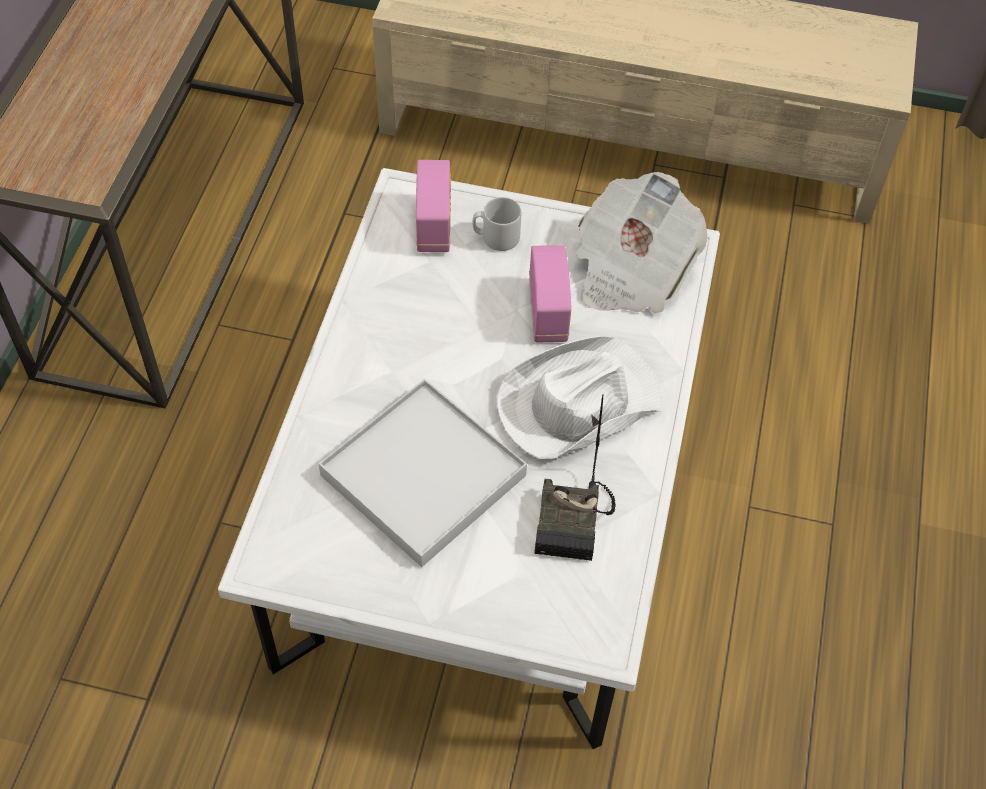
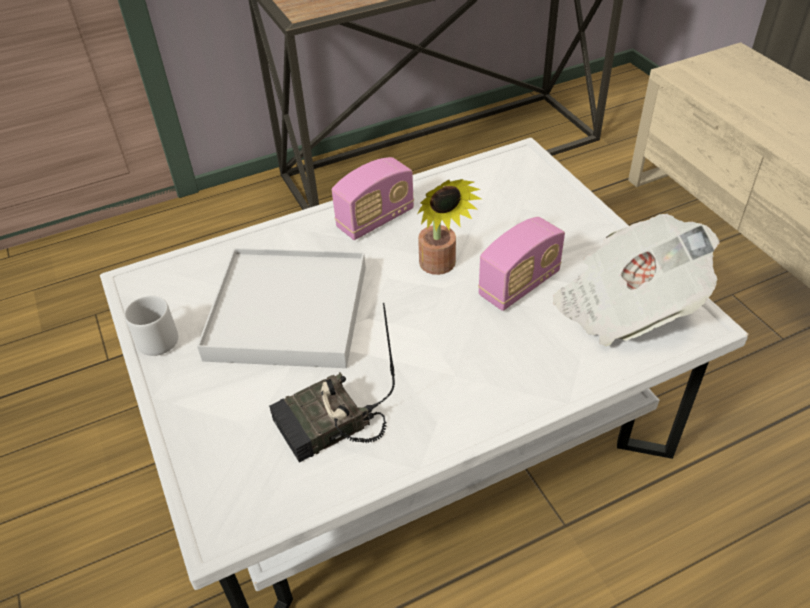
camera: 55 degrees right, 10 degrees down
(434, 224) = (516, 184): radio -> radio (375, 219)
(477, 344) = (440, 267): none -> potted plant
(496, 237) = (549, 218): grey mug -> grey mug (156, 337)
(577, 403) = (450, 354): white hat -> none

